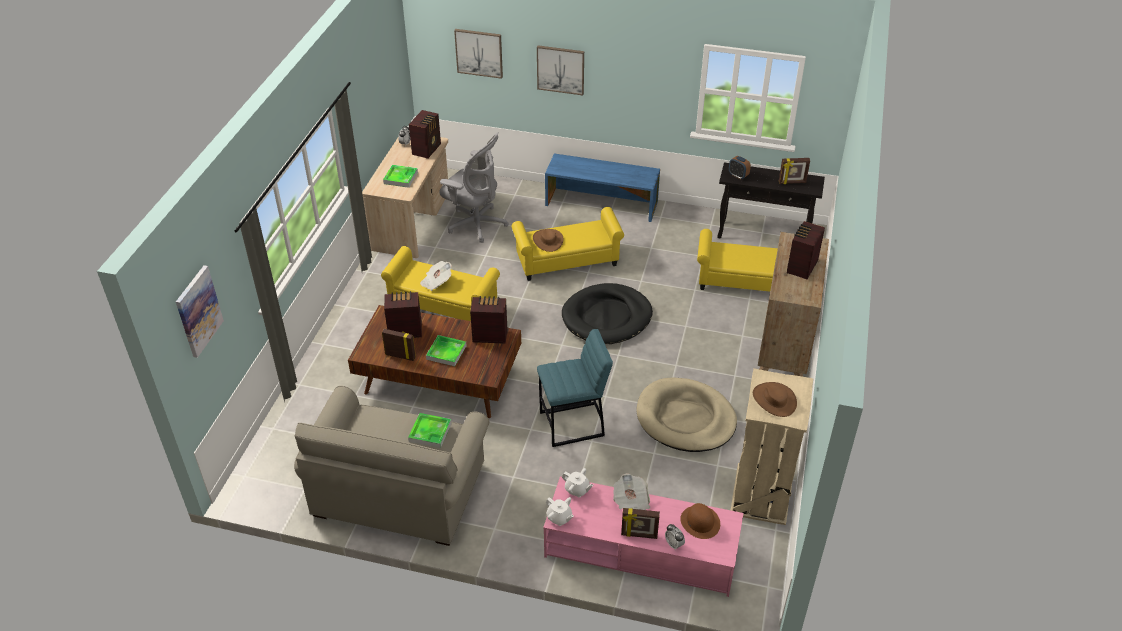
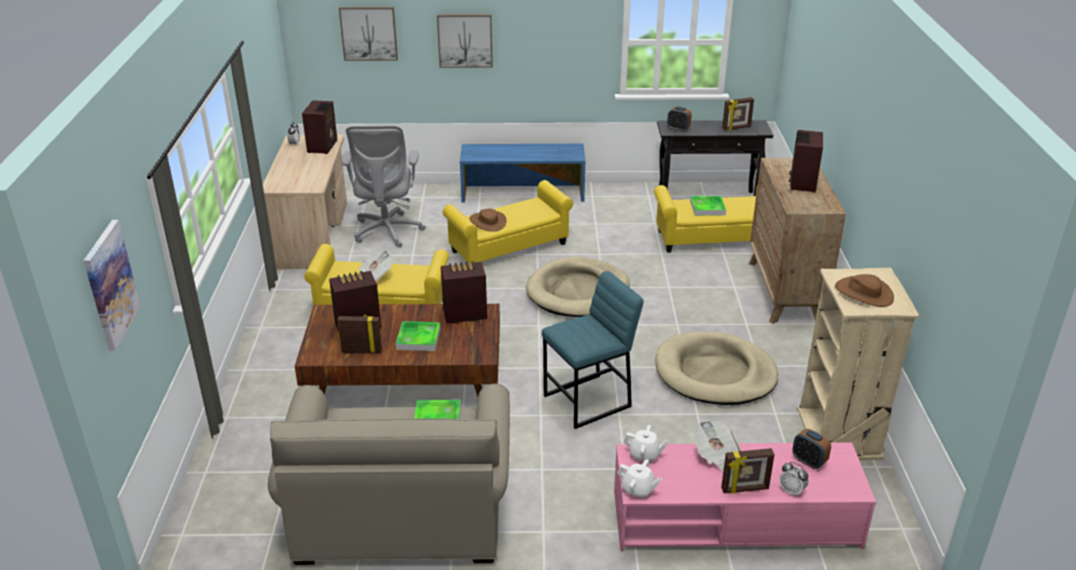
camera: 15 degrees left, 10 degrees down
(400, 178) = (302, 174): tray -> tray (707, 208)
(473, 224) = (386, 228): grey office chair -> grey office chair turned 75 degrees clockwise
(607, 317) = (578, 292): black dog bed -> beige dog bed
(700, 522) = (808, 461): brown hat -> alarm clock

